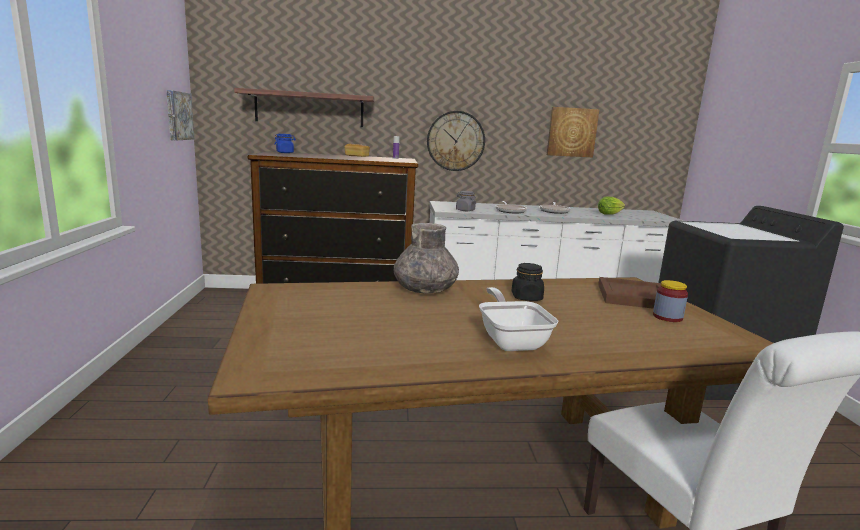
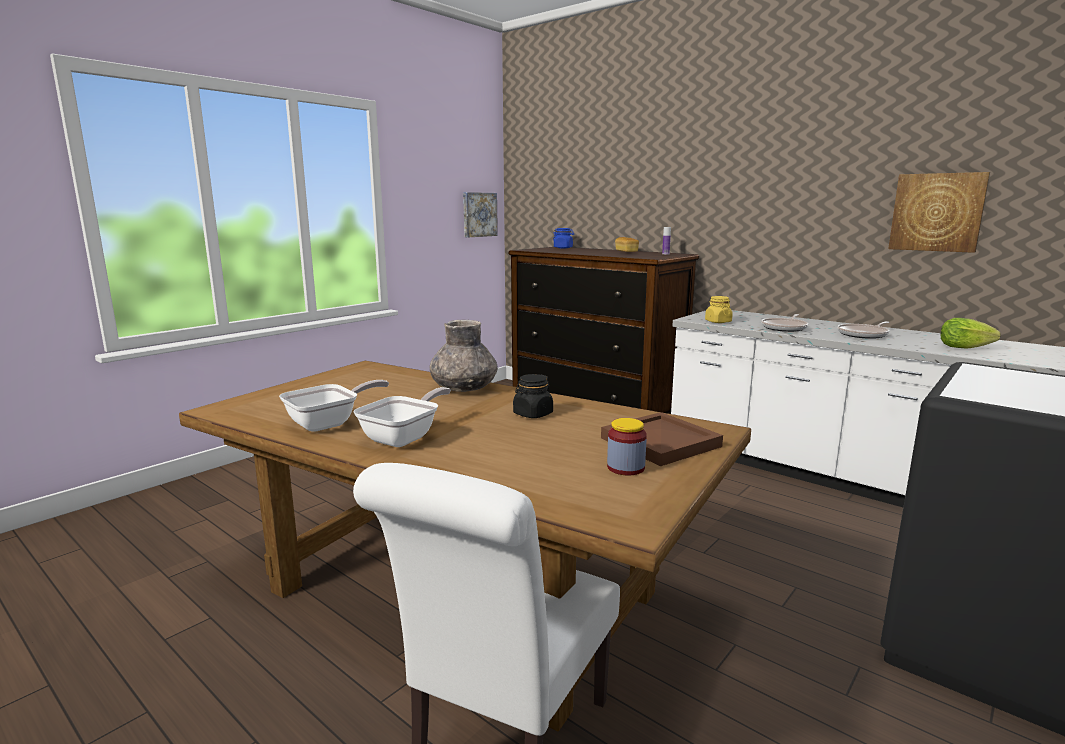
camera: 45 degrees right, 0 degrees up
(309, 109) = (594, 200): shelf -> none
(419, 350) = (329, 423): none -> frying pan
(455, 141) = (751, 231): wall clock -> none
(465, 210) = (718, 321): grey jar -> yellow jar

